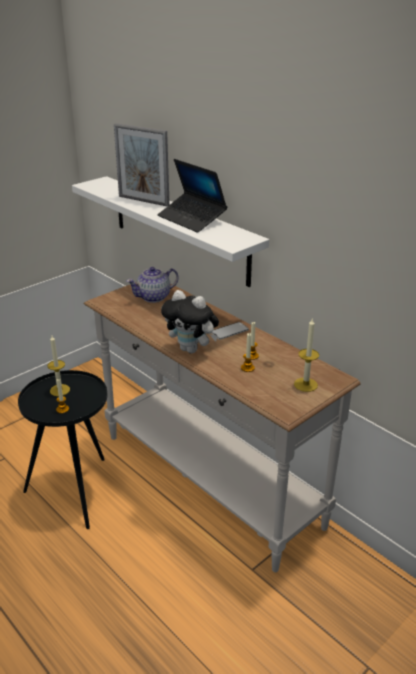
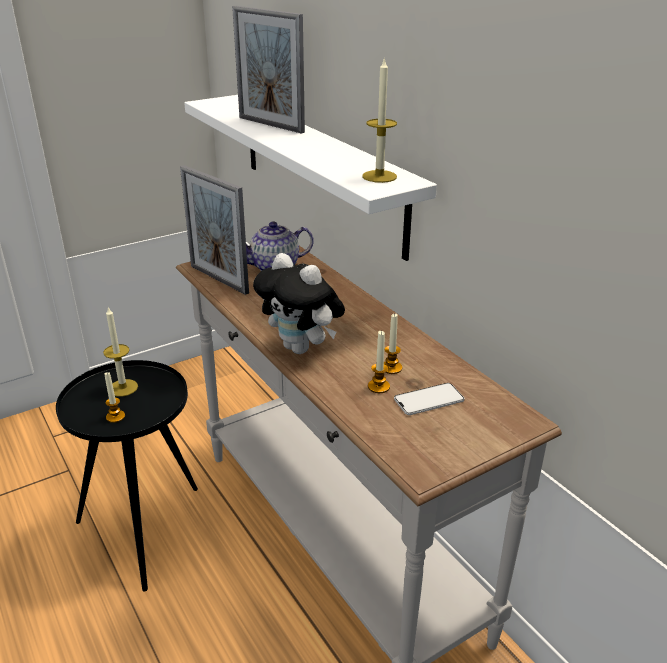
camera: 10 degrees right, 0 degrees up
(119, 309) = (219, 279): none -> picture frame
(192, 219) = (328, 150): laptop -> none
(229, 331) = (368, 326): phone -> phone (429, 399)
(305, 384) = (466, 425): candle -> candle (379, 176)

